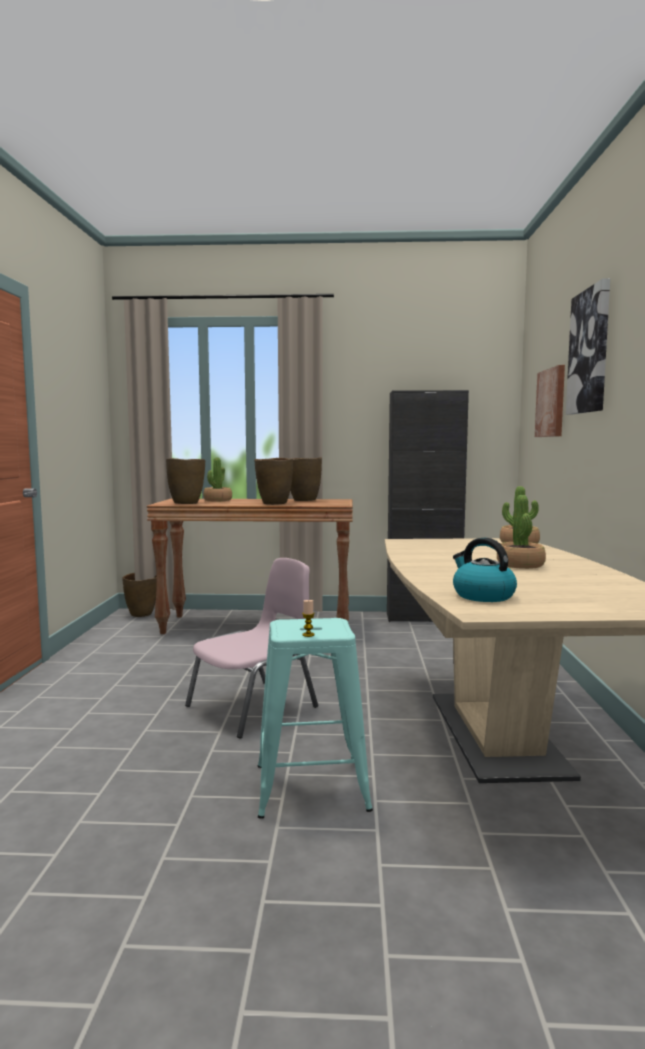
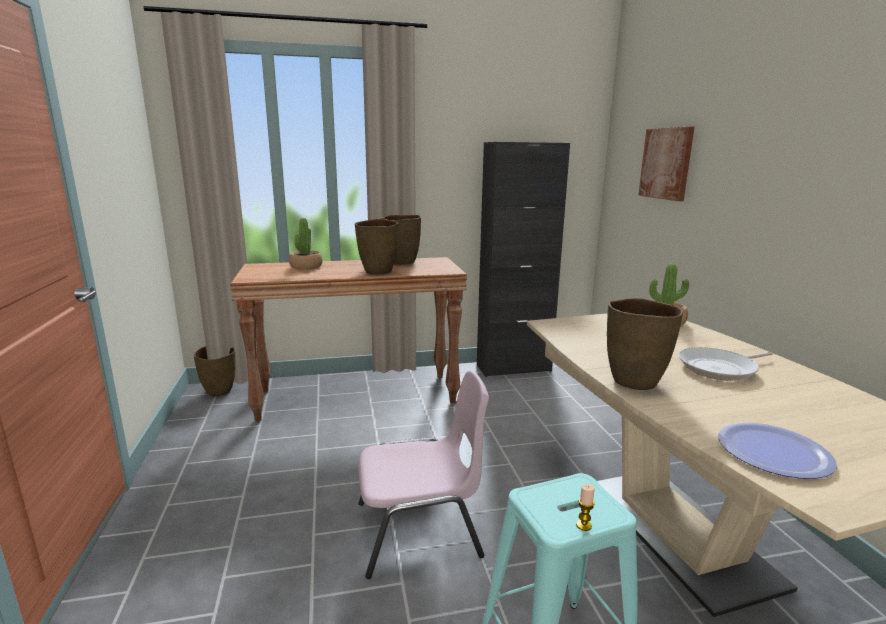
camera: 15 degrees left, 10 degrees up
(186, 503) = (276, 276): brown vase -> brown vase (634, 381)
(255, 706) = (420, 530): pink chair -> pink chair turned 45 degrees clockwise
(482, 596) = (773, 452): kettle -> plate
(520, 565) = (720, 368): potted plant -> frying pan
(590, 351) = (746, 119): picture -> none

